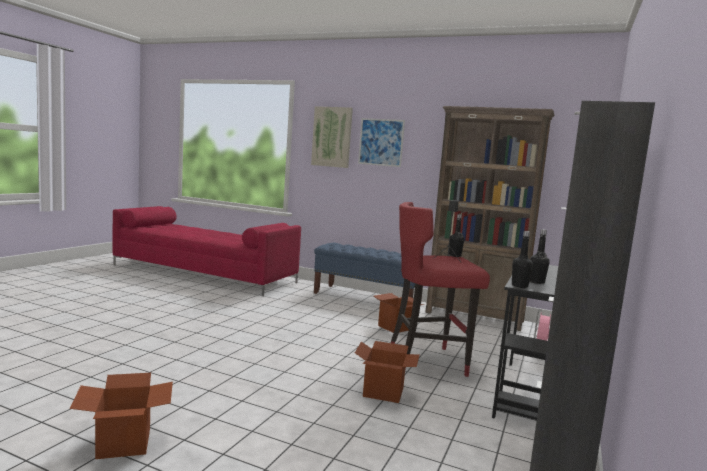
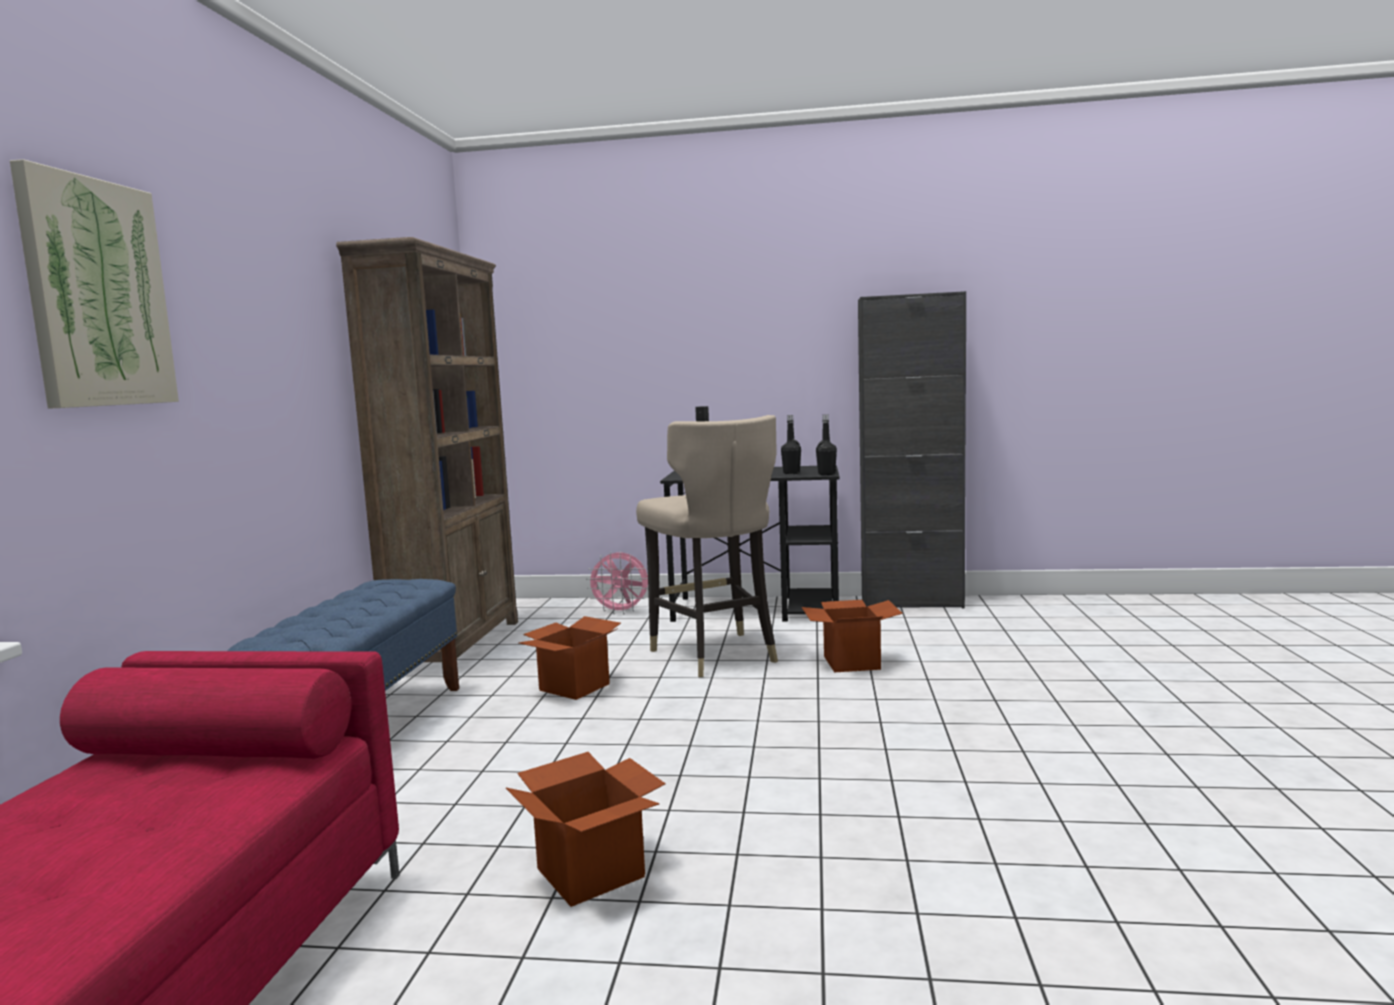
camera: 105 degrees left, 0 degrees up
(123, 443) = (1216, 752): cardboard box -> cardboard box (590, 873)
(381, 142) = (230, 314): picture -> none
(427, 361) = (714, 654): red stool -> beige stool
(455, 256) = (659, 497): black bottle -> none

